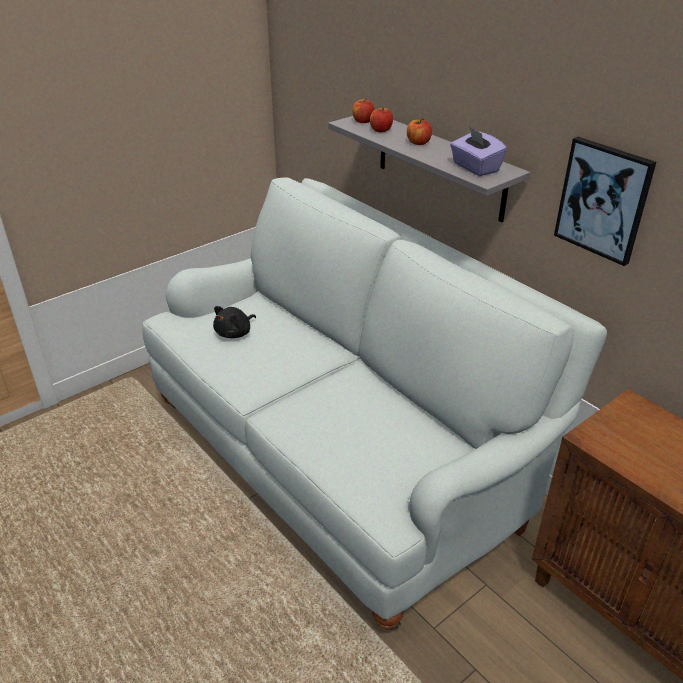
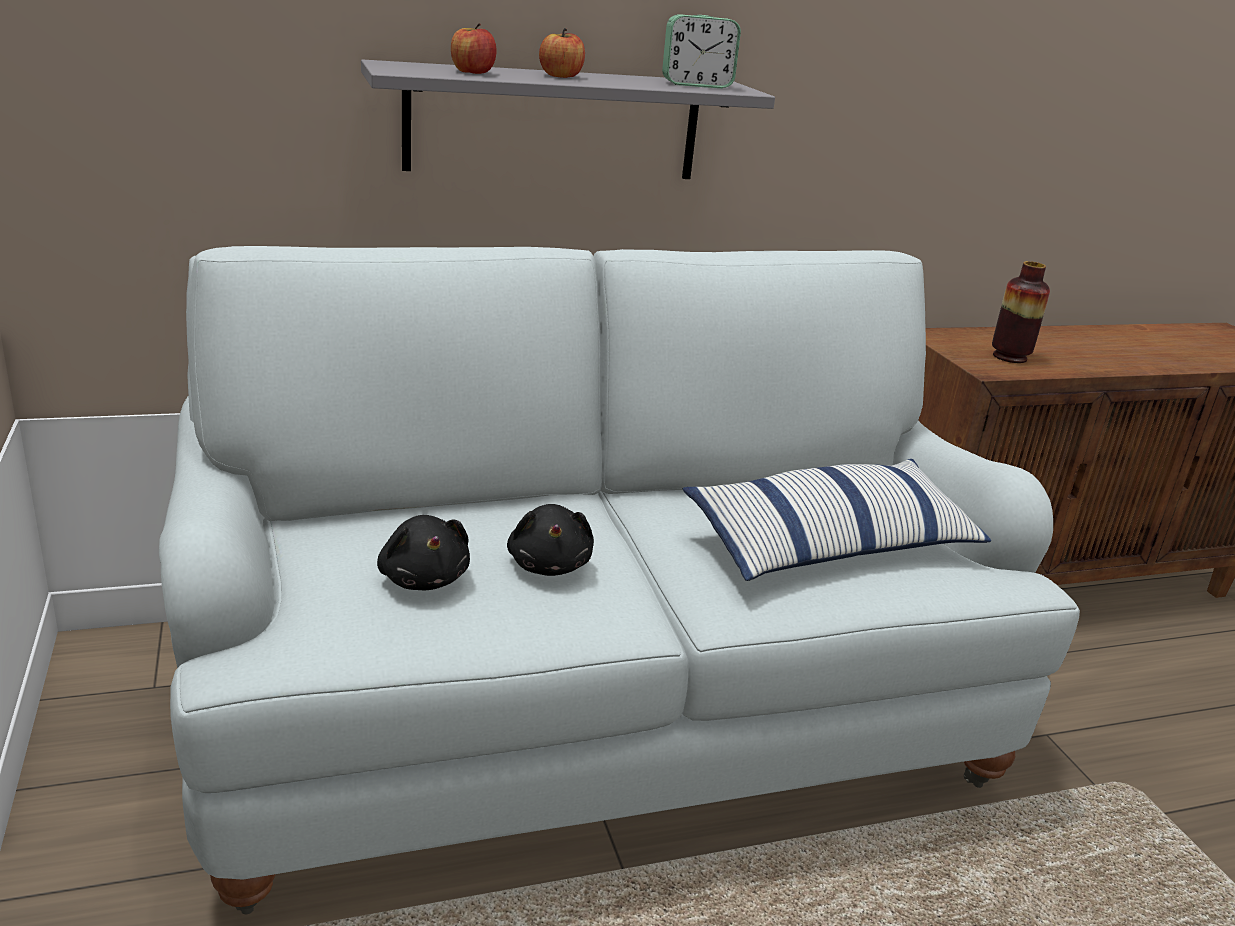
camera: 70 degrees left, 10 degrees down
(271, 358) = (549, 564): none -> black plush toy
(359, 436) = (831, 544): none -> pillow
(363, 121) = (410, 67): apple -> none
(475, 168) = (696, 85): purple tissue box -> alarm clock
(603, 200) = (846, 89): picture -> none
(637, 447) = (1009, 357): none -> vase

